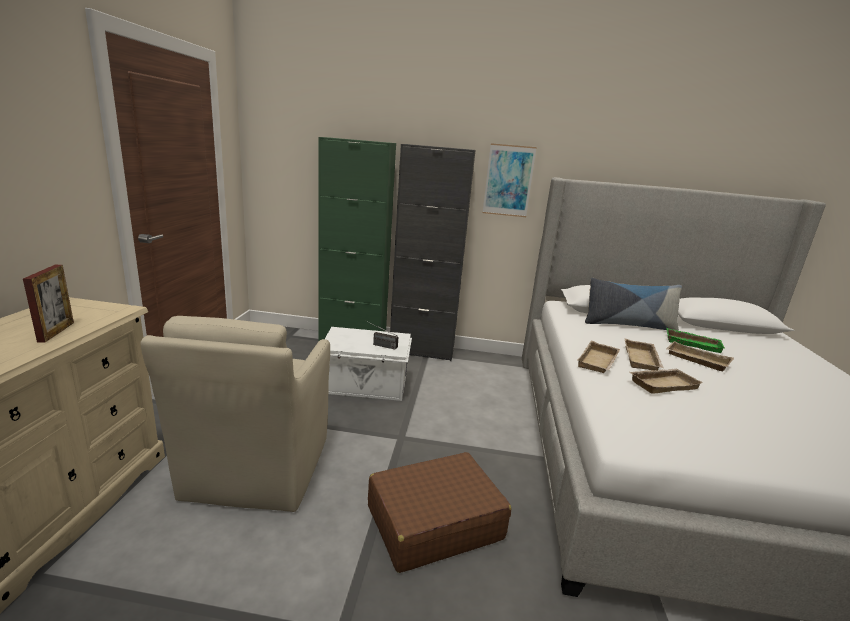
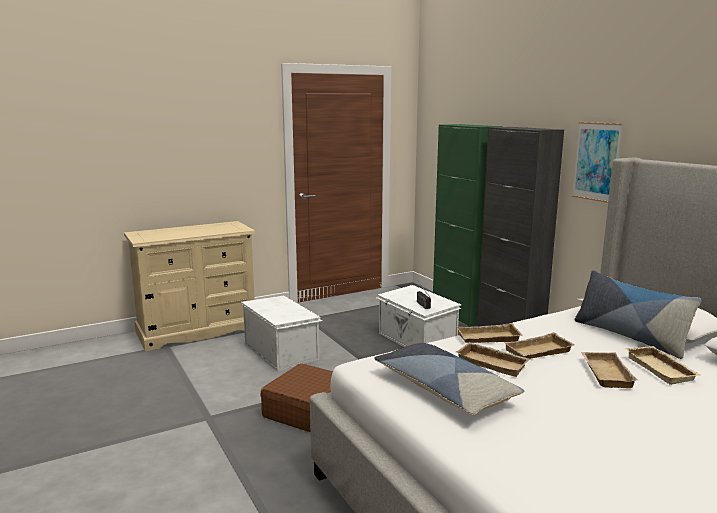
camera: 55 degrees right, 5 degrees down
(56, 332) = (205, 232): picture frame -> none
(256, 470) = (282, 351): beige armchair -> white storage box
(693, 343) = (662, 369): green tray -> beige tray
(708, 427) = (444, 389): none -> pillow

